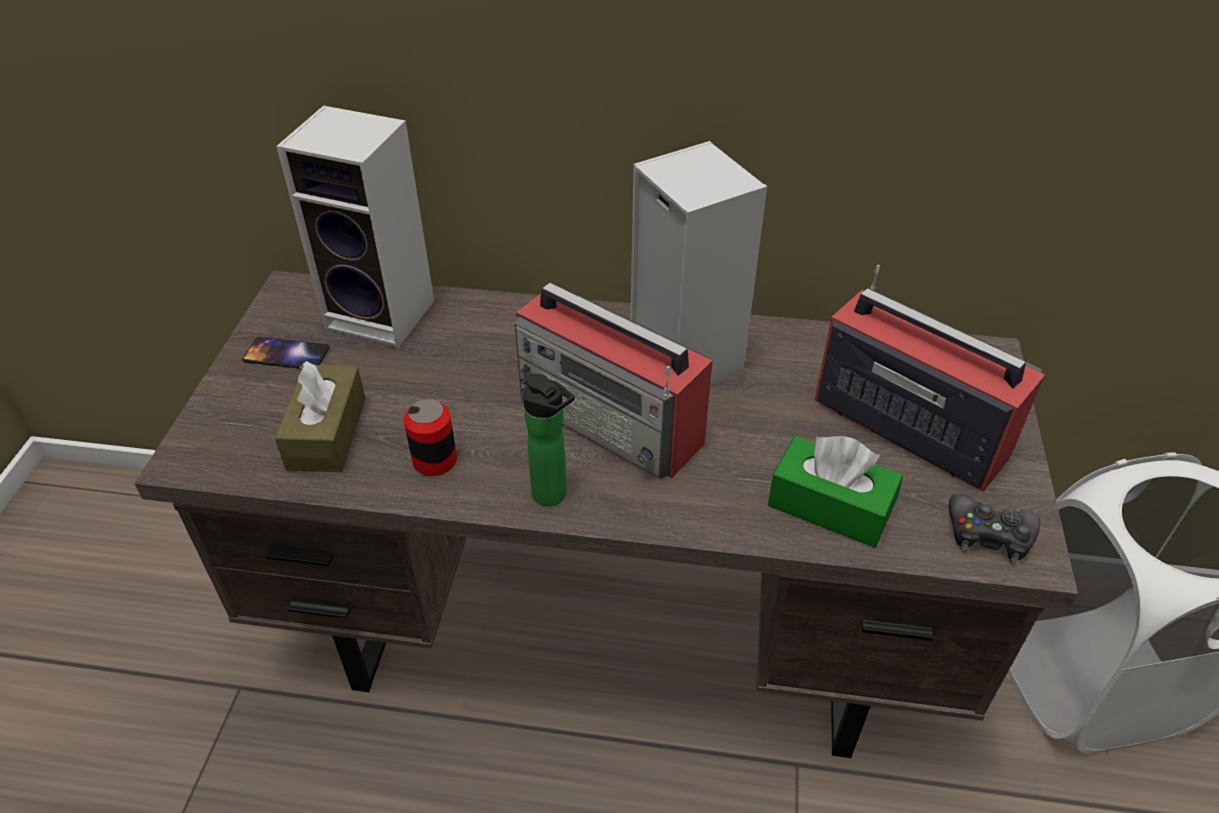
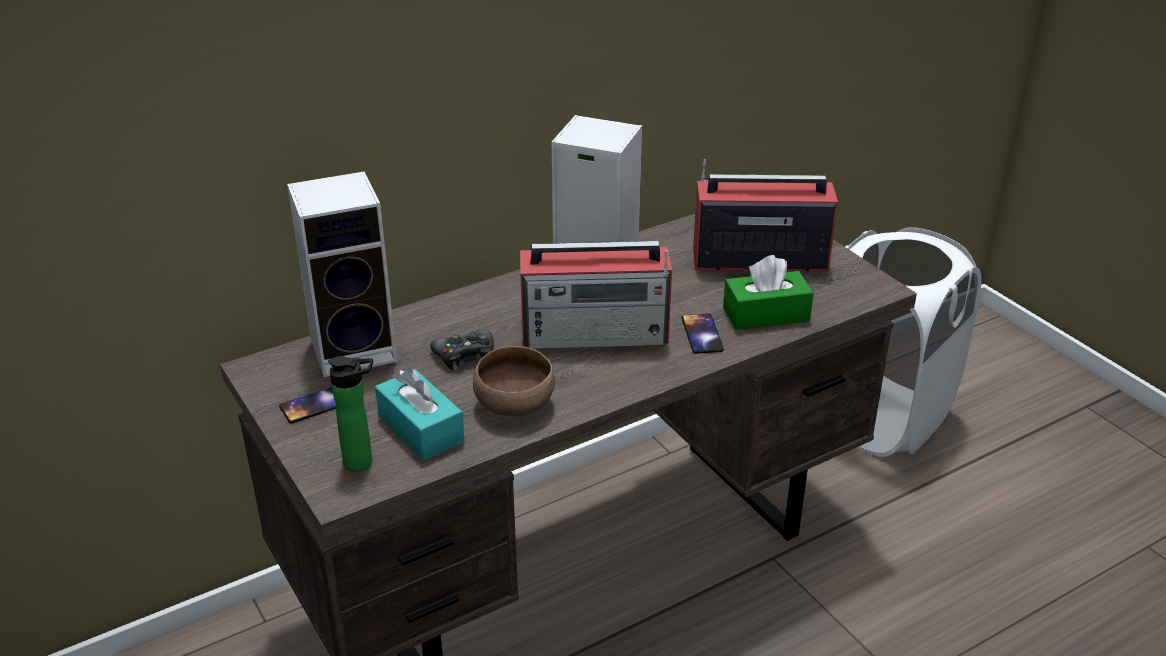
camera: 40 degrees left, 10 degrees down
(327, 433) = (420, 429): brown tissue box -> turquoise tissue box
(435, 460) = (516, 405): can -> brown bowl
(553, 496) = (614, 385): bottle -> bottle (362, 462)
(722, 488) = (702, 334): none -> phone
(989, 535) = (853, 288): black game controller -> black game controller (465, 356)

